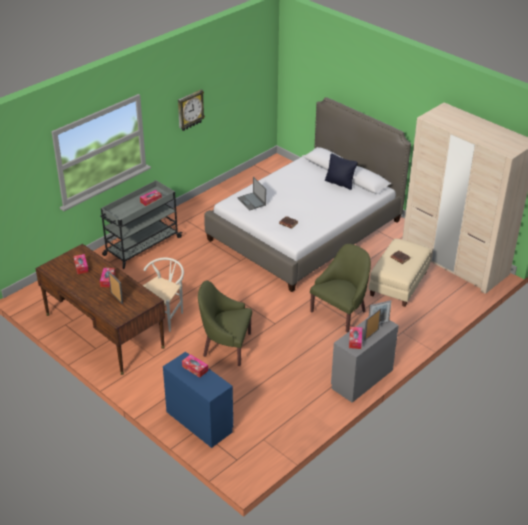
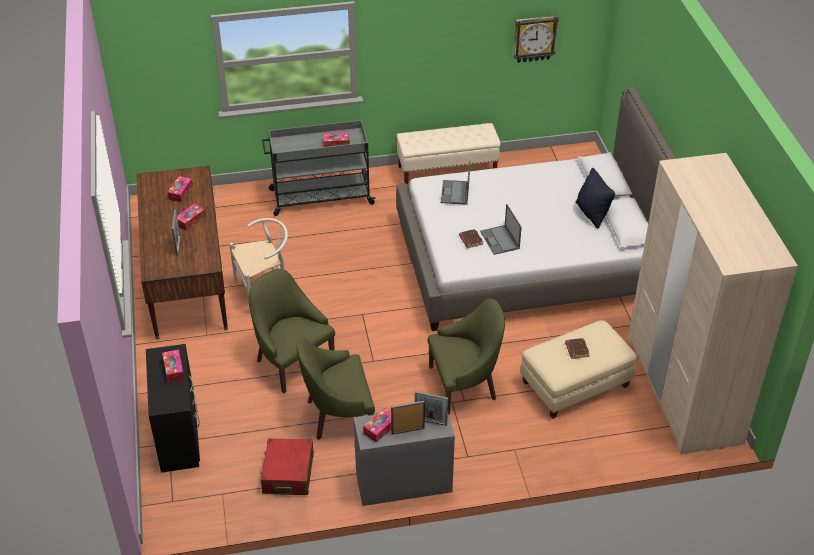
camera: 35 degrees right, 5 degrees up
(190, 110) = (440, 43): wall clock -> wall clock (534, 38)
(199, 421) = (179, 435): blue dresser -> black dresser
(207, 201) = (447, 171): none -> beige bench
(286, 362) = (338, 415): none -> green armchair
(291, 408) = (288, 474): none -> red suitcase
(305, 217) = (500, 240): none -> laptop

